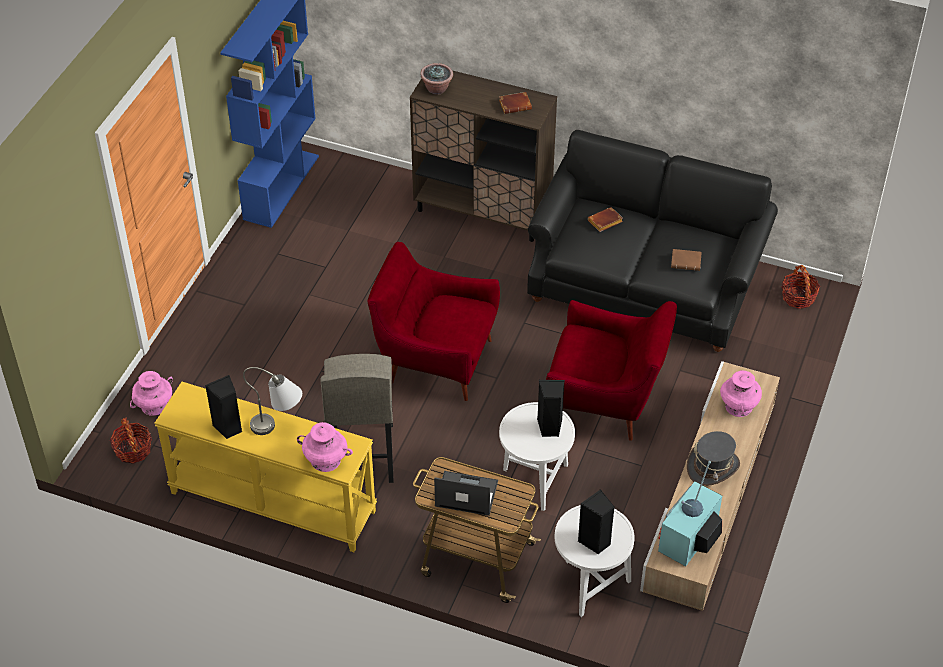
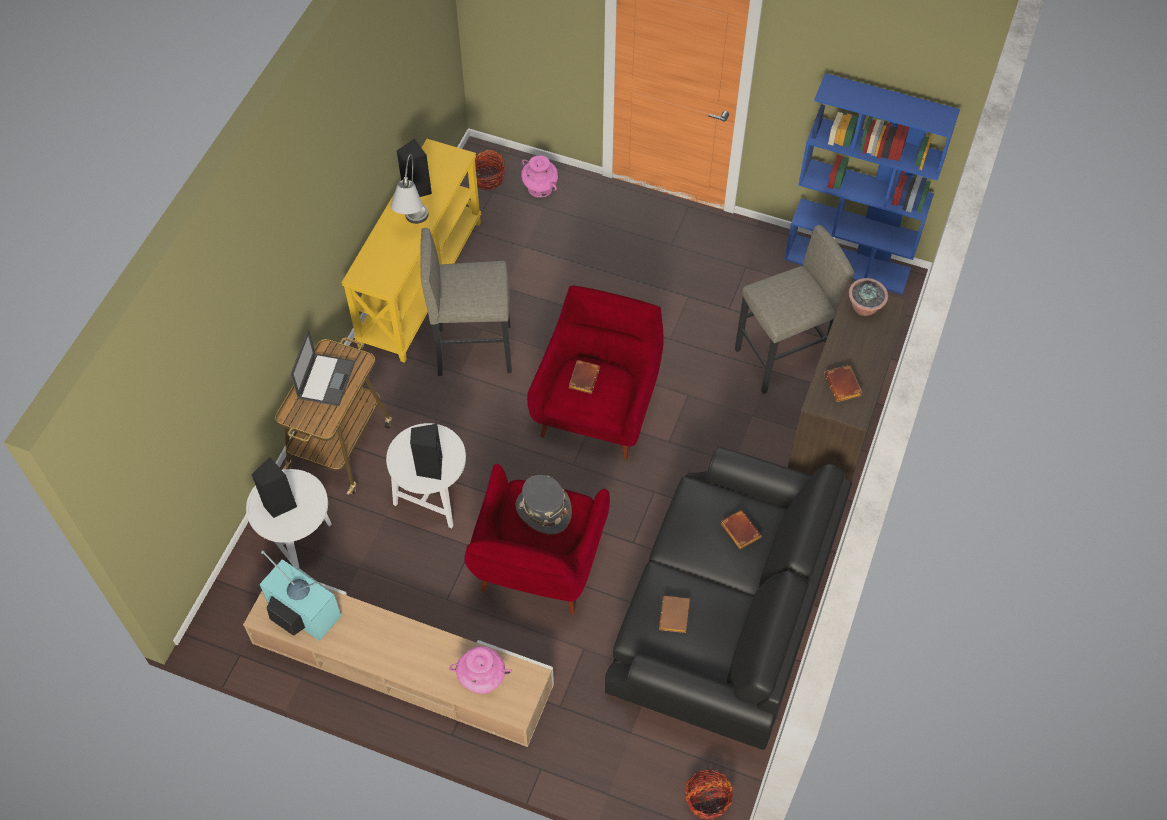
camera: 90 degrees right, 10 degrees up
(326, 460) = (370, 264): pink vase -> none
(385, 235) = (781, 359): none -> grey stool
(443, 326) = (583, 378): none -> brown book
(713, 467) = (396, 643): grey hat -> grey hat (543, 510)

